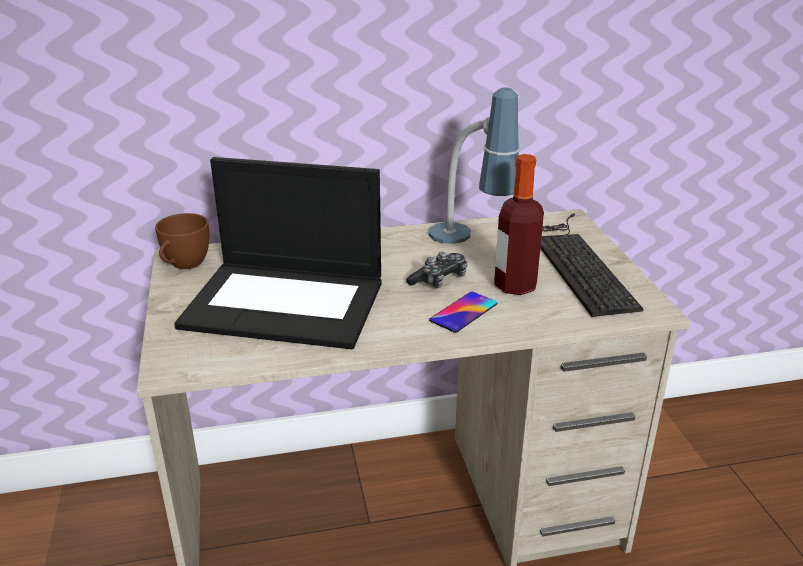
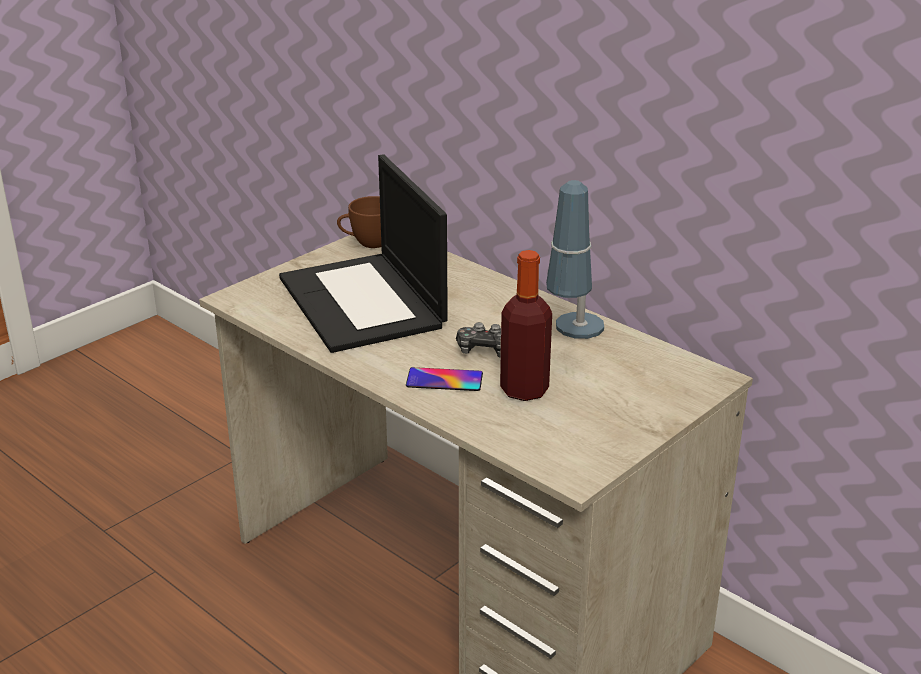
camera: 55 degrees right, 0 degrees up
(579, 263) = (617, 410): keyboard -> none

